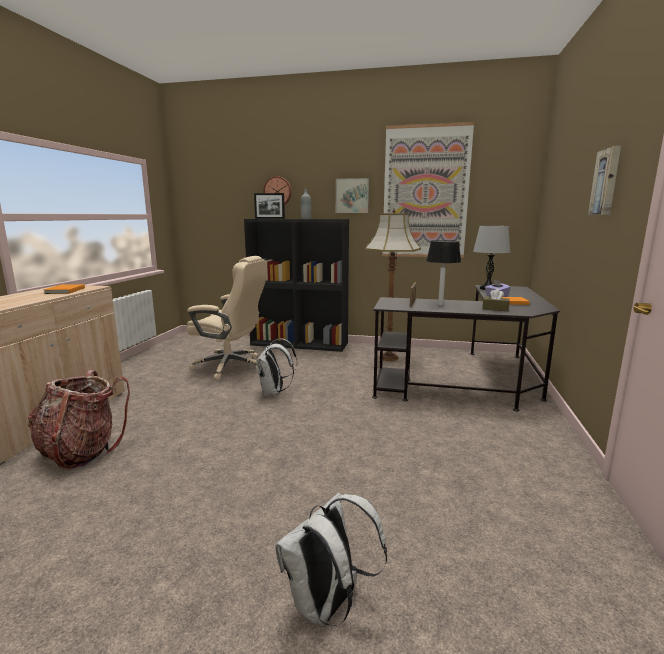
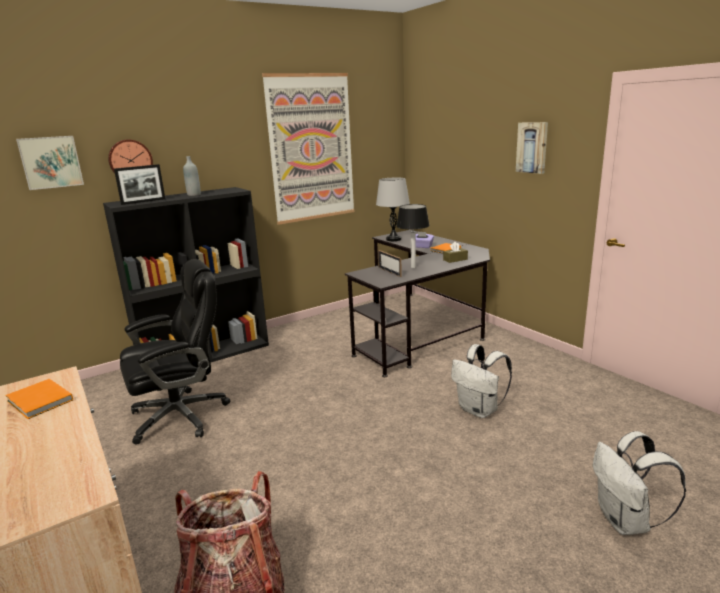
camera: 45 degrees left, 5 degrees up
(230, 366) = (181, 415): beige office chair -> black office chair
(274, 393) = (295, 417): white backpack -> white backpack (479, 410)
(352, 196) = (234, 158): picture -> picture (51, 162)
(389, 357) = (323, 333): floor lamp -> none

